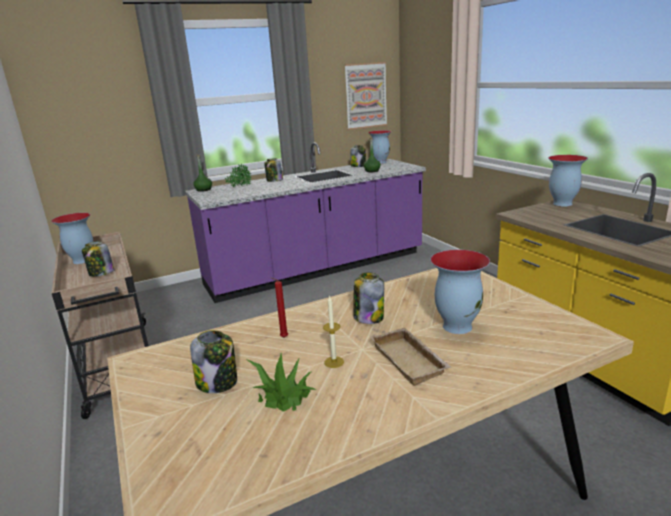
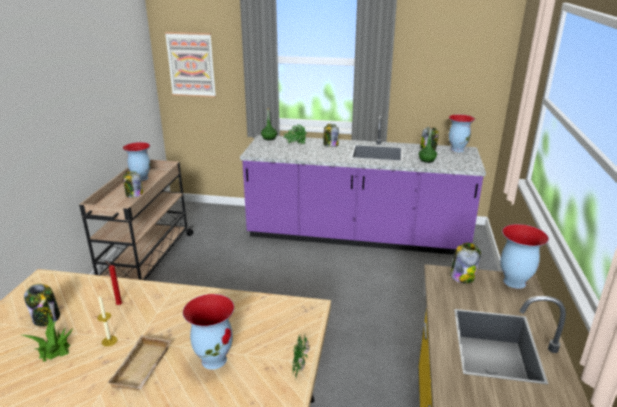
camera: 35 degrees right, 5 degrees up
(366, 96) = (465, 74): picture -> picture (191, 64)
(368, 317) = (182, 317): jar -> jar (462, 276)
(524, 300) = (299, 367): none -> potted plant

